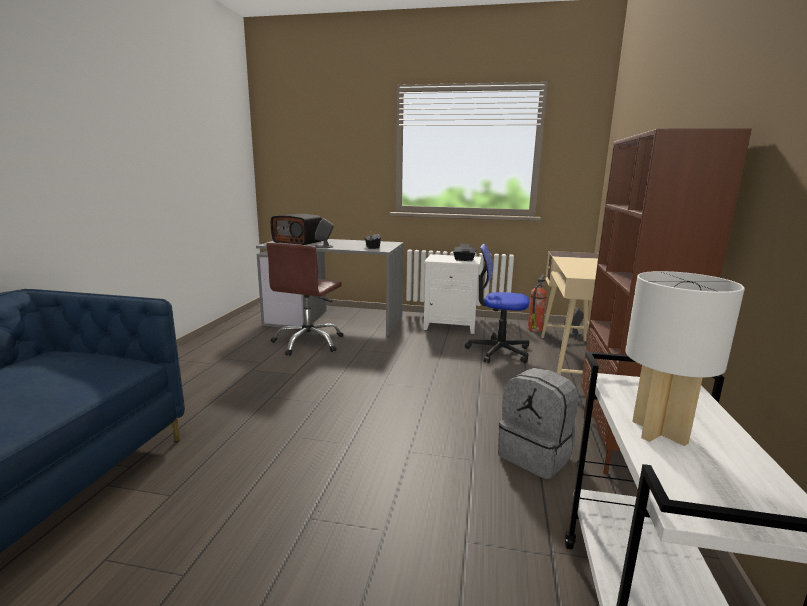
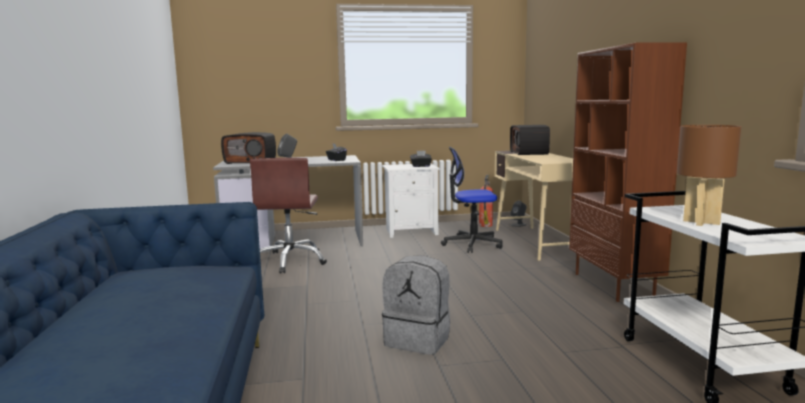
camera: 20 degrees left, 5 degrees down
(536, 456) = (564, 301): grey backpack -> grey backpack (418, 340)
(583, 257) = (529, 153): none -> radio
(659, 431) = (701, 222): white table lamp -> brown table lamp

